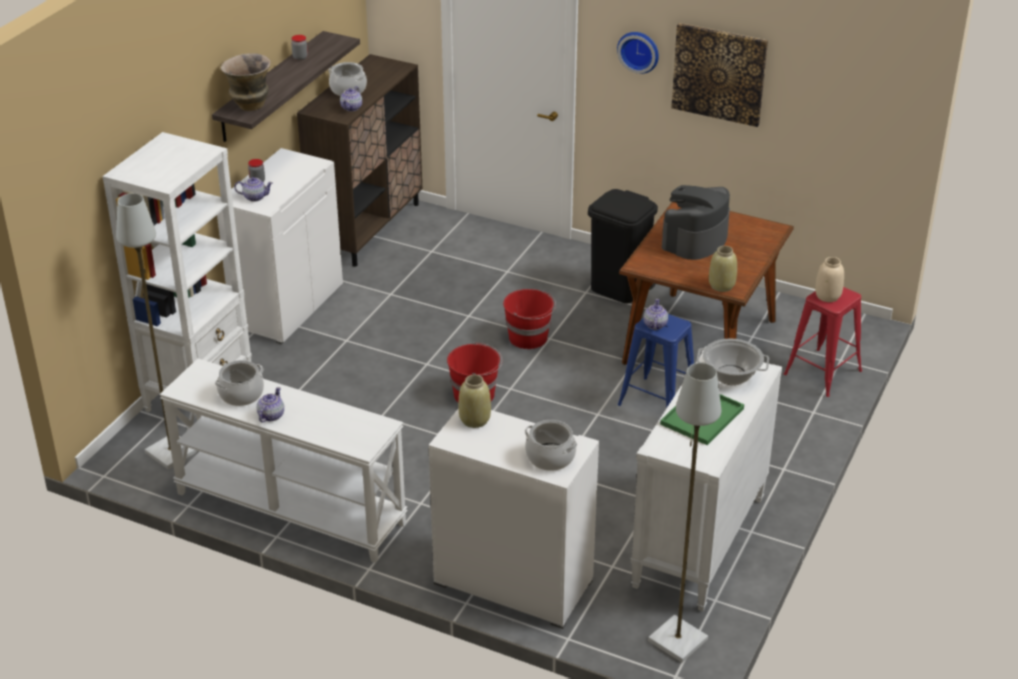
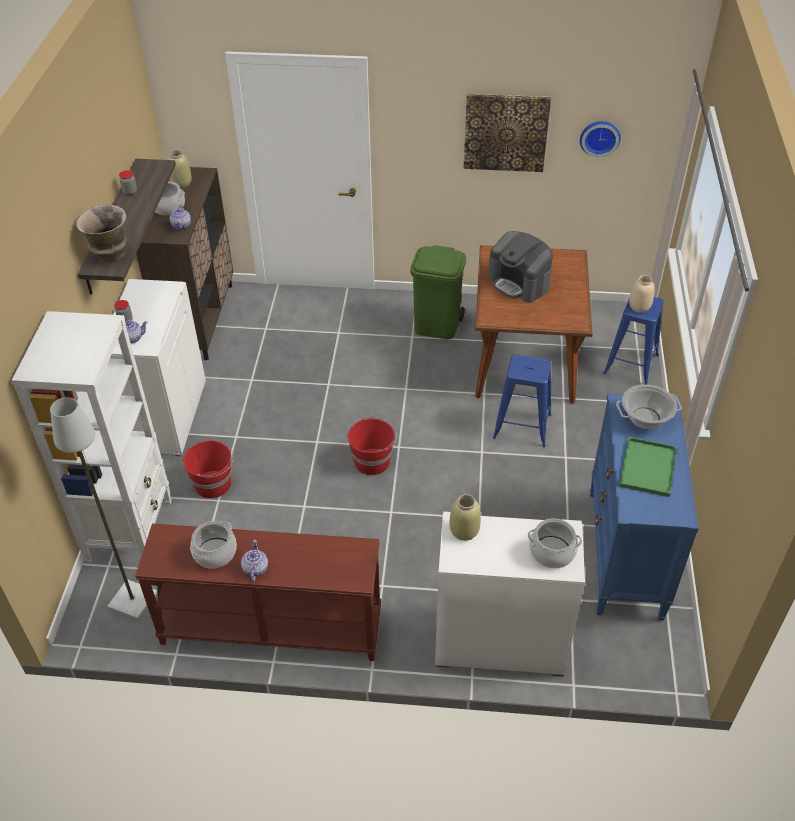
camera: 20 degrees left, 10 degrees up
(289, 509) = (270, 628): white console table -> brown console table
(529, 338) = (389, 392): red bucket -> red bucket (213, 484)
(620, 288) = (437, 326): black trash can -> green trash can
(639, 51) = (430, 124): wall clock -> wall clock (599, 137)
(654, 325) = (523, 370): teapot -> none
(676, 640) = (658, 656): grey floor lamp -> none
(694, 240) = (519, 283): coffee machine -> coffee machine turned 60 degrees counterclockwise
(699, 543) = (625, 554): white dresser -> blue dresser
(722, 286) = (566, 322): beige vase -> beige vase (181, 183)
(822, 372) = (631, 364): red stool -> blue stool

